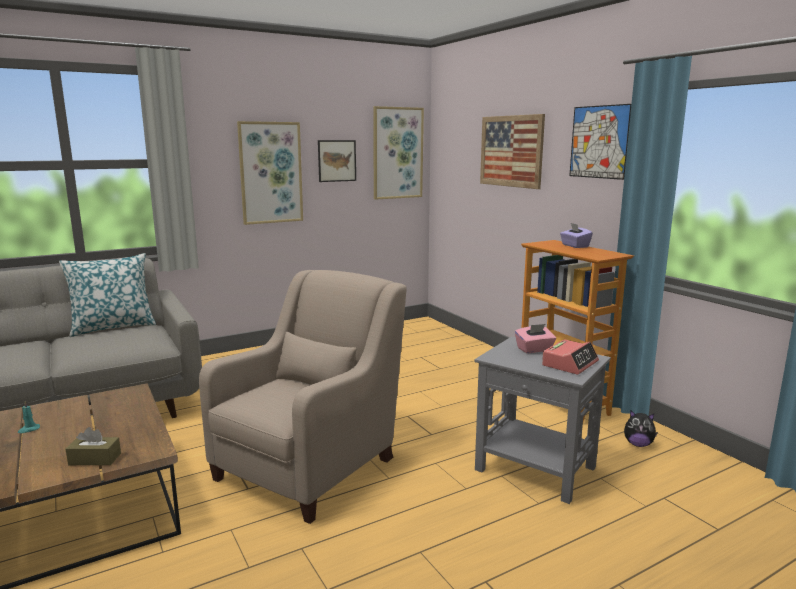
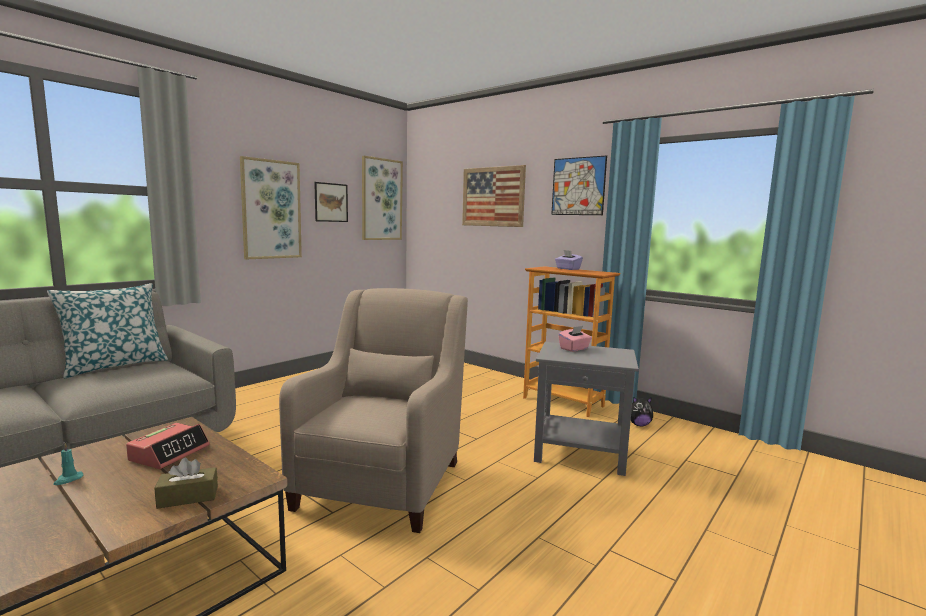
camera: 20 degrees left, 5 degrees down
(570, 363) = (612, 356): alarm clock -> alarm clock (170, 453)

